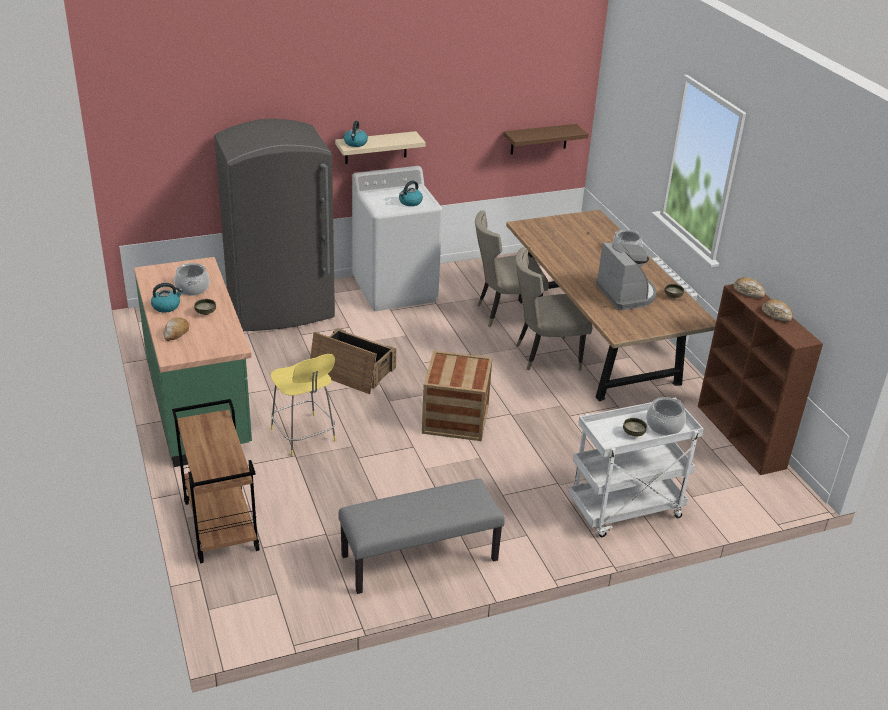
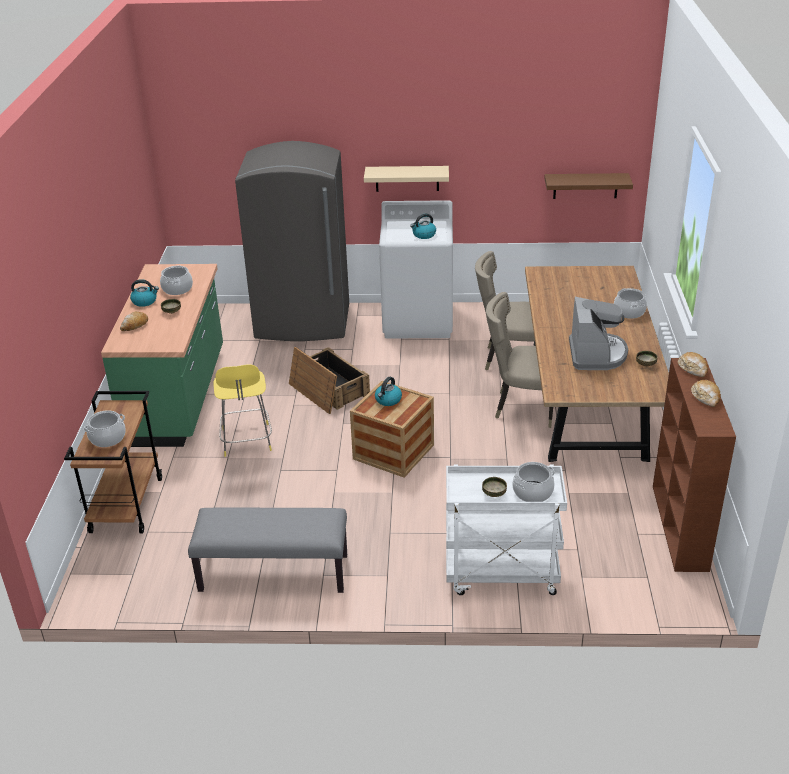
camera: 25 degrees right, 0 degrees up
(216, 455) = (107, 438): none -> cooking pot
(355, 143) = (381, 172): kettle -> kettle (388, 400)

